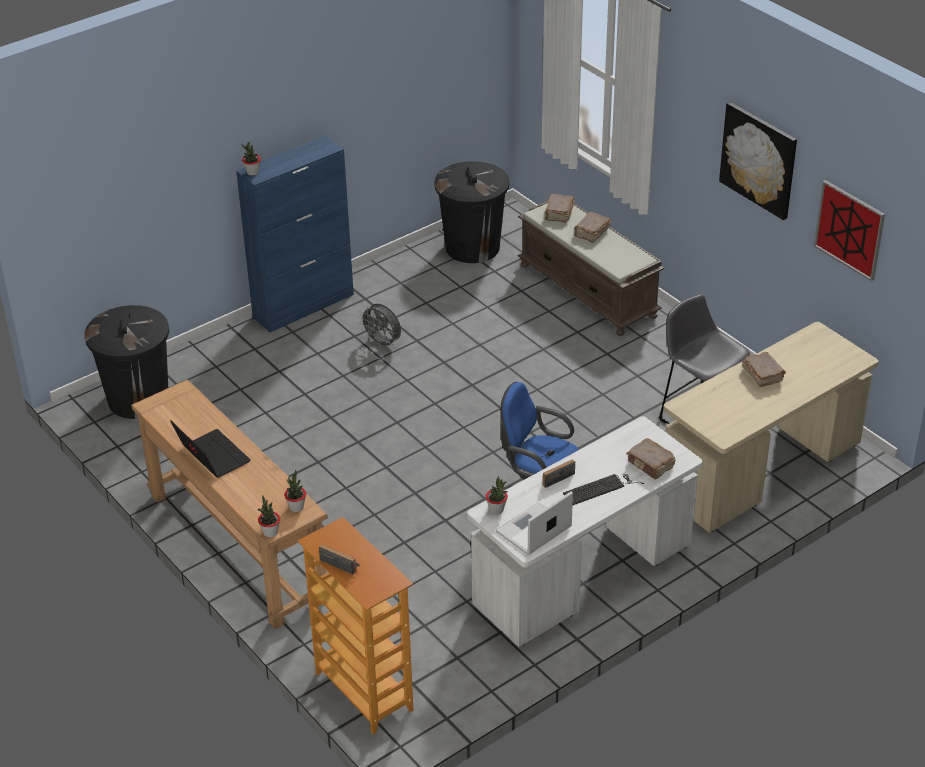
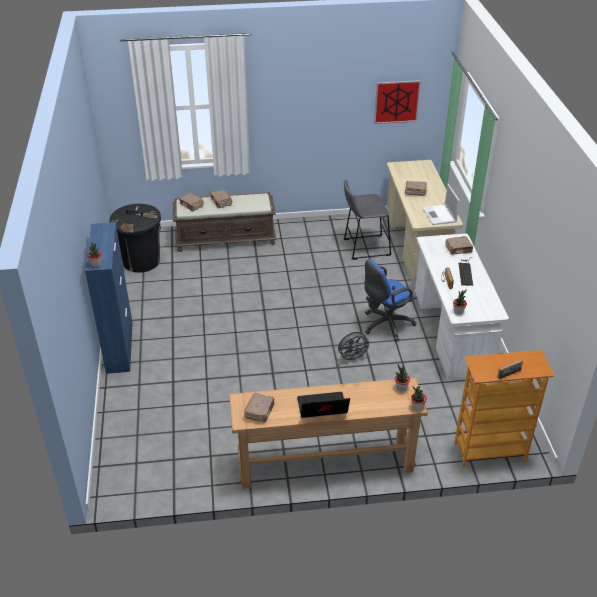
camera: 60 degrees left, 0 degrees up
(138, 399) = (133, 460): black trash can -> none
(174, 412) = (260, 411): none -> brown book
(383, 343) = (192, 328): grey fan -> grey fan (352, 358)
(533, 530) = (484, 306): laptop -> laptop (439, 215)
(759, 159) = (326, 95): picture -> none

